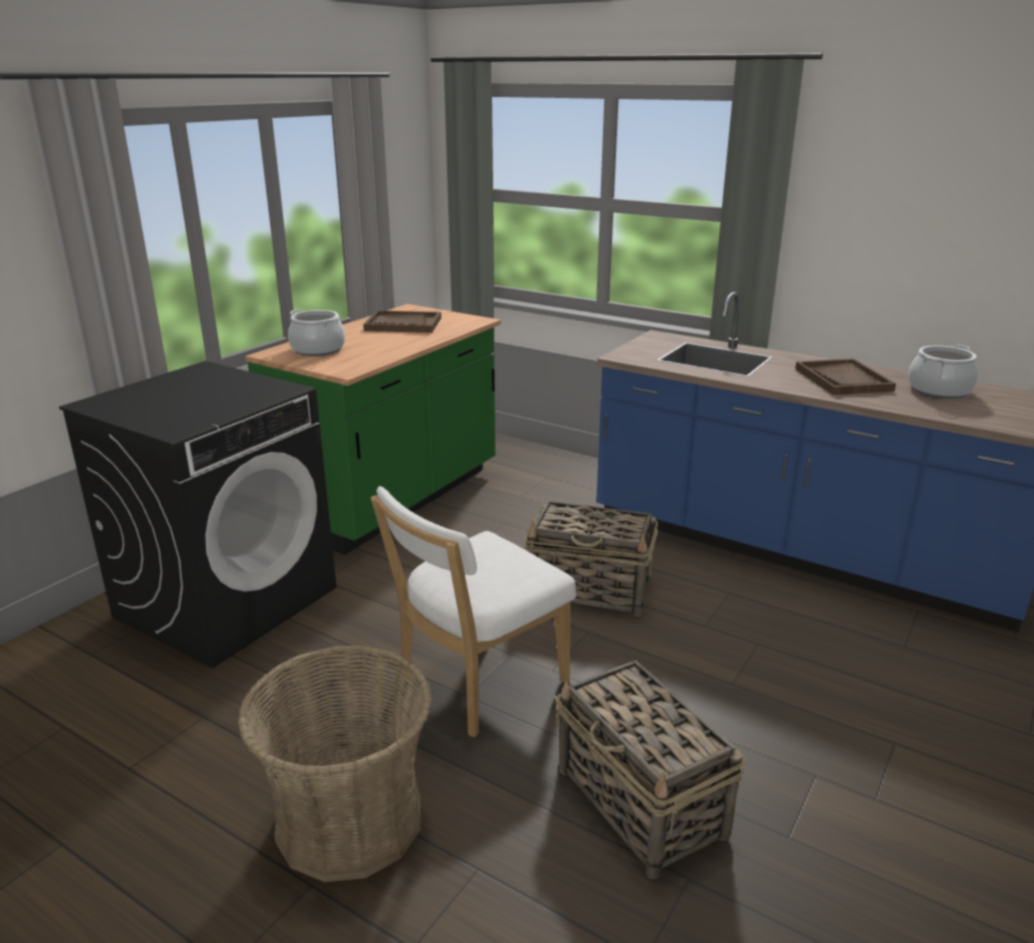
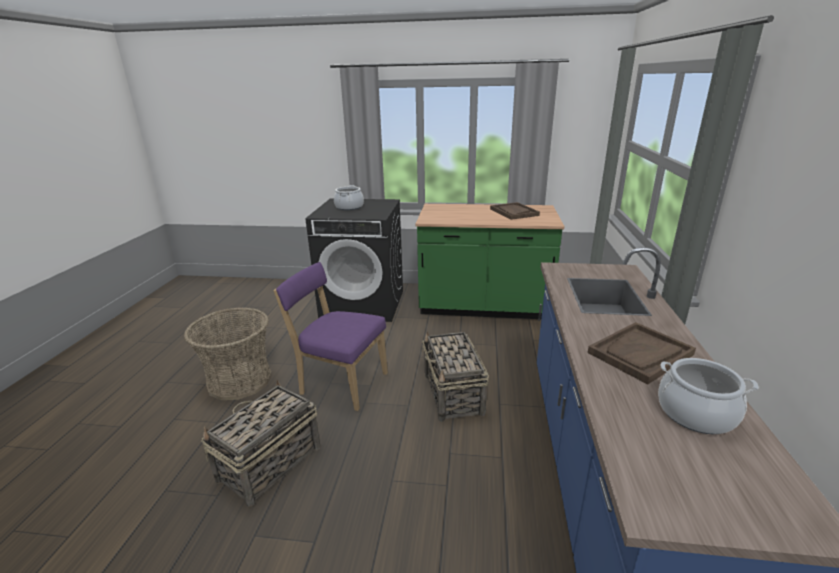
camera: 65 degrees right, 0 degrees up
(318, 350) = (448, 210): cooking pot -> cooking pot (349, 207)
(477, 684) = (340, 383): white chair -> purple chair

